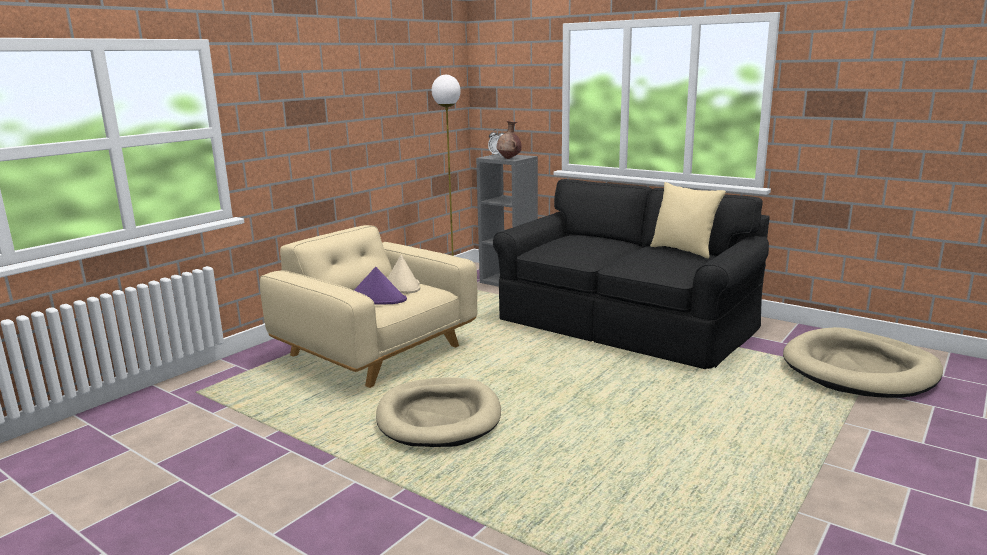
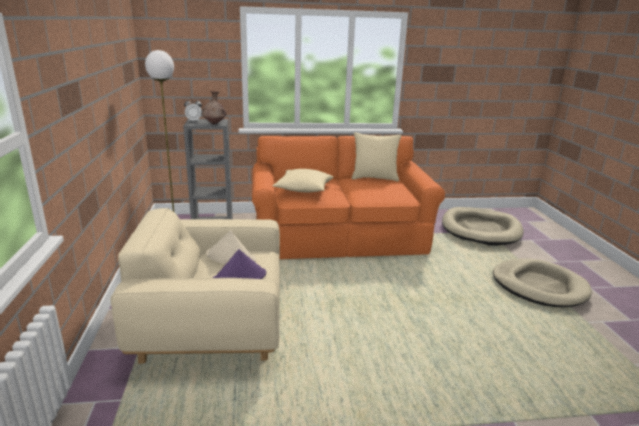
camera: 45 degrees left, 5 degrees up
(439, 417) = (356, 358): beige dog bed -> beige dog bed (539, 286)
(566, 245) = (303, 189): none -> beige pillow
(626, 322) = (340, 235): black sofa -> orange sofa

